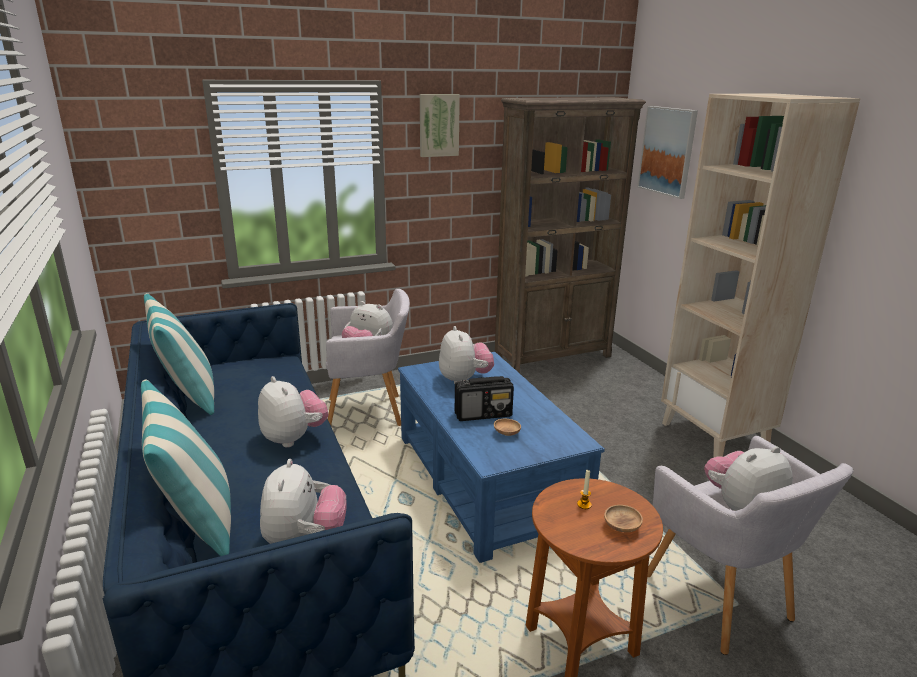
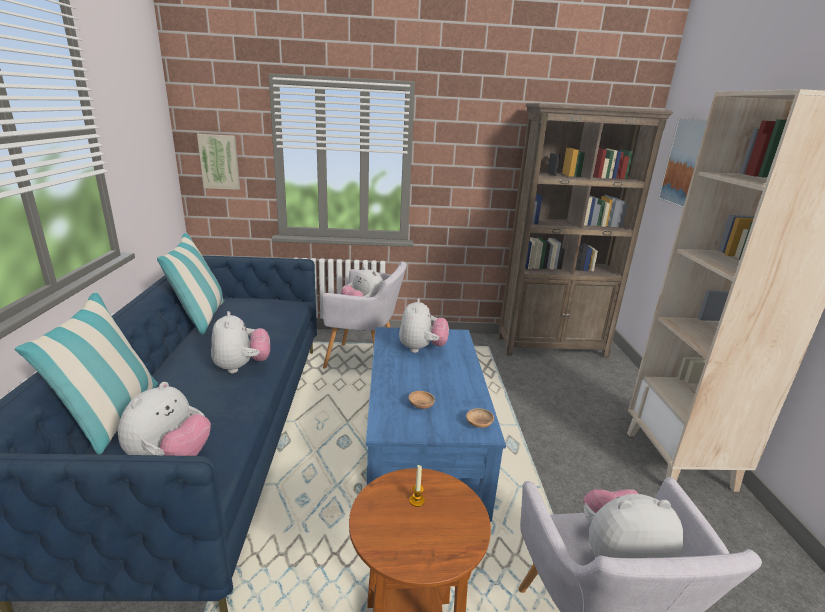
camera: 20 degrees right, 0 degrees up
(438, 125) = (464, 124): picture -> picture (220, 162)
(483, 414) = (414, 383): radio -> none
(622, 527) = (436, 539): brown bowl -> brown bowl (479, 424)

